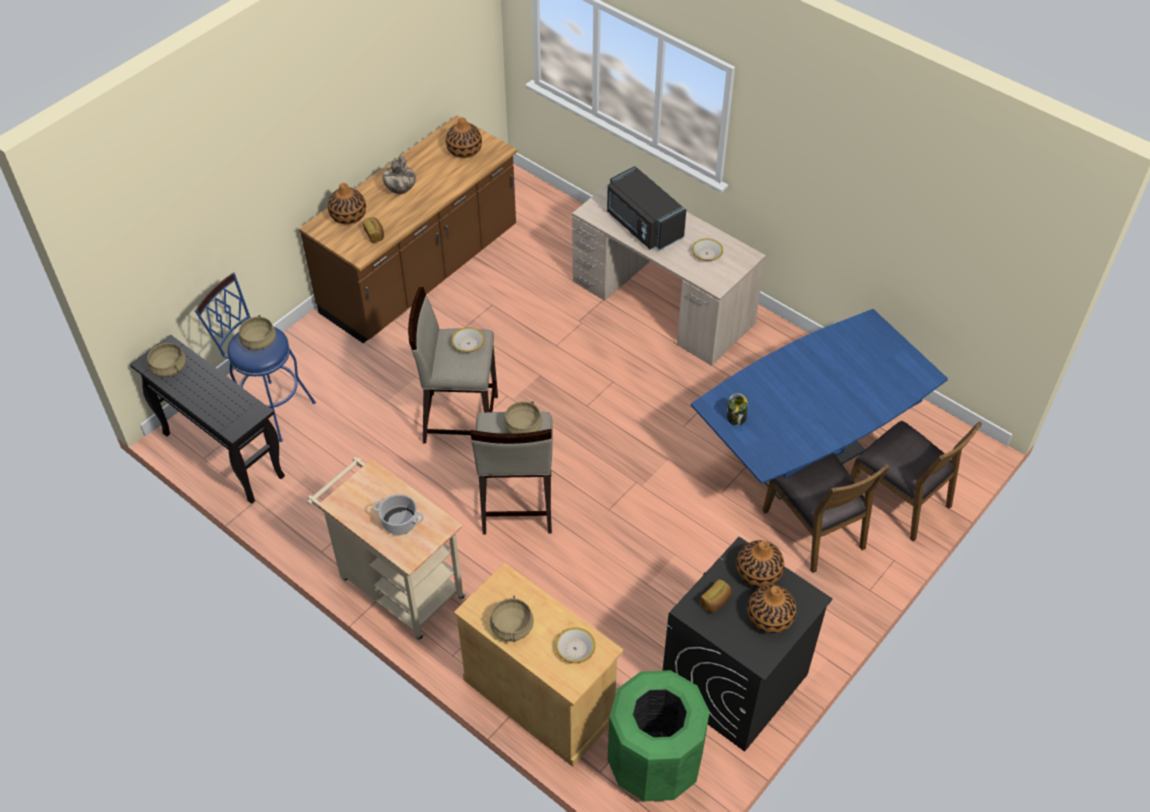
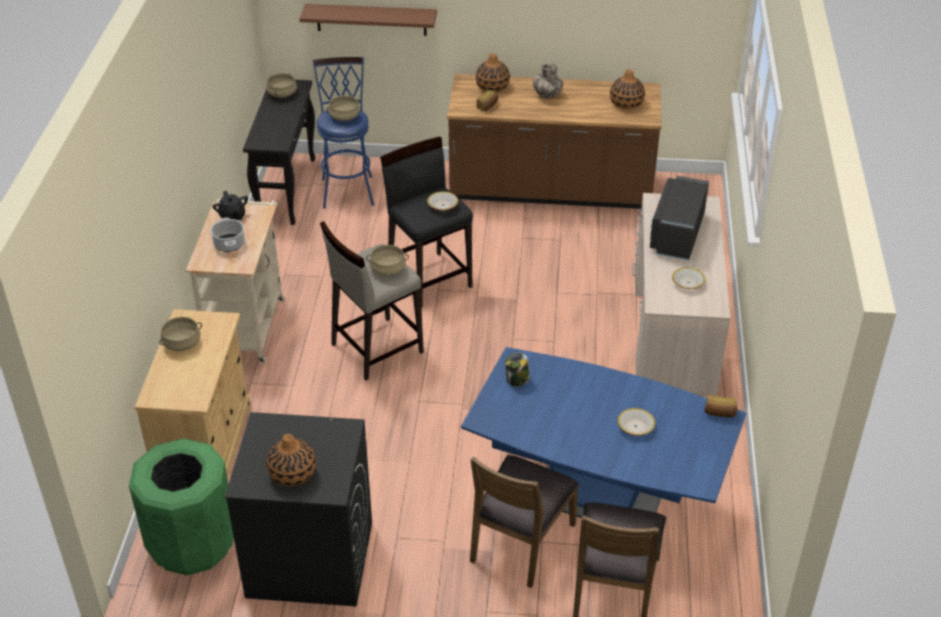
camera: 55 degrees right, 10 degrees down
(209, 231) = (371, 19): none -> brown shelf
(357, 500) = (232, 216): none -> black teapot
(459, 418) = (429, 279): beige stool -> black stool
(575, 649) = (186, 385): bowl -> bowl (635, 426)
(716, 601) = (283, 434): bread -> bread (719, 413)
(758, 573) = (334, 447): vase -> none

